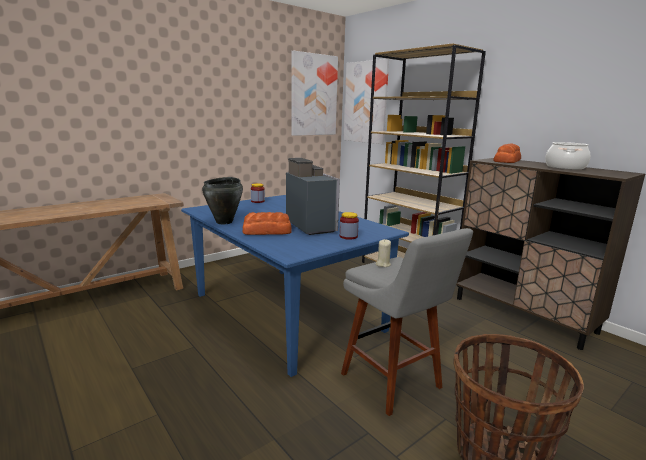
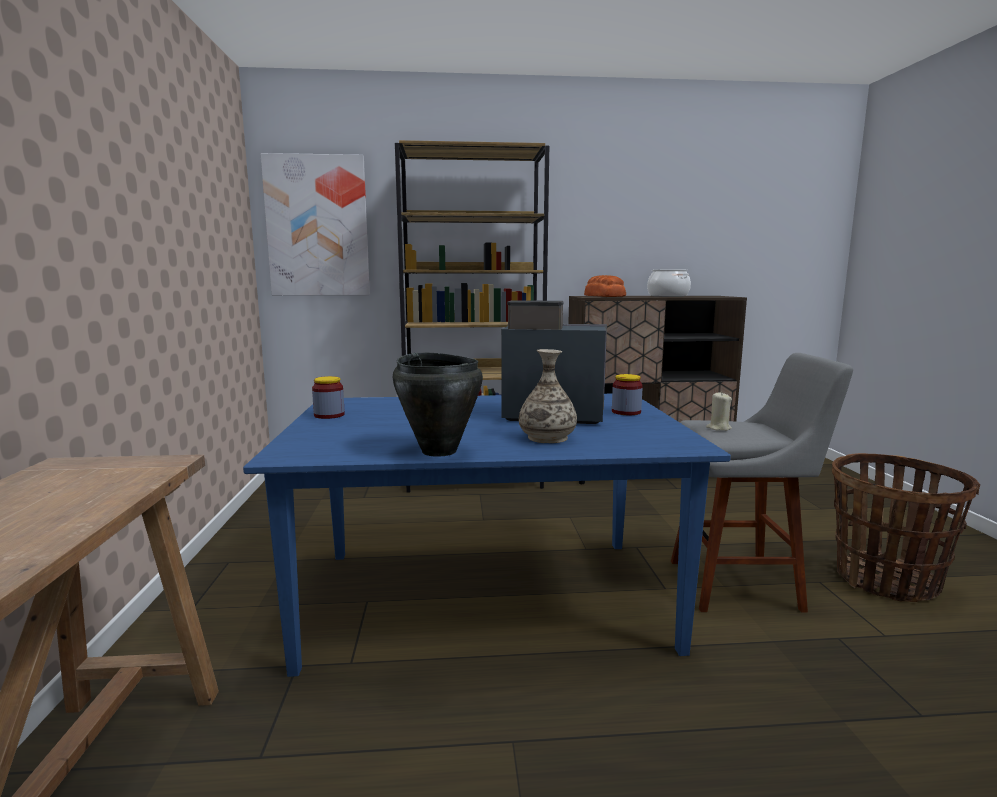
camera: 55 degrees left, 5 degrees down
(267, 231) = (547, 438): bread -> vase
(313, 95) = (227, 207): picture -> none

